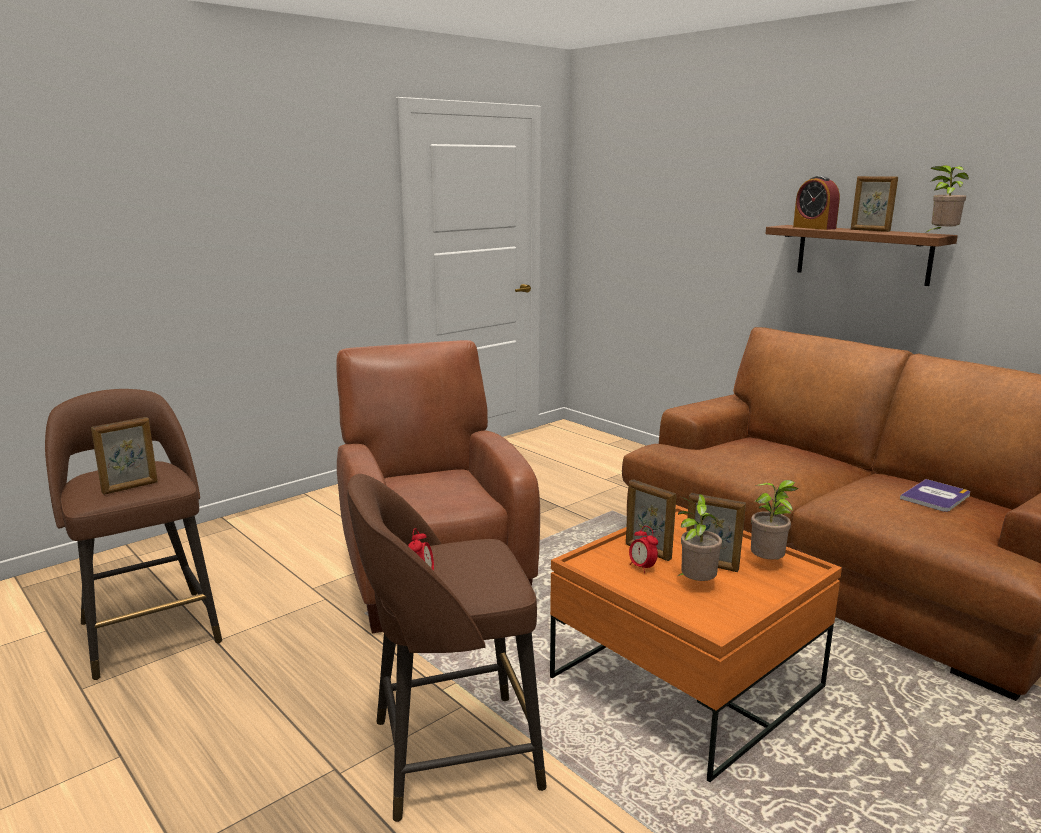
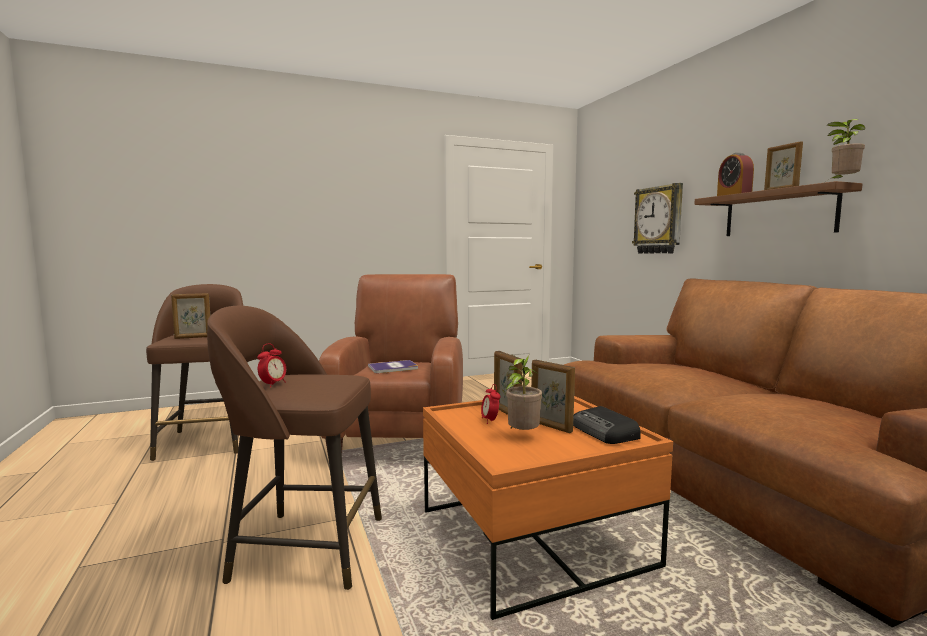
camera: 20 degrees right, 10 degrees down
(703, 237) = (658, 220): none -> wall clock
(768, 564) = (604, 432): potted plant -> radio
(935, 497) = (818, 405): book -> book (393, 367)

